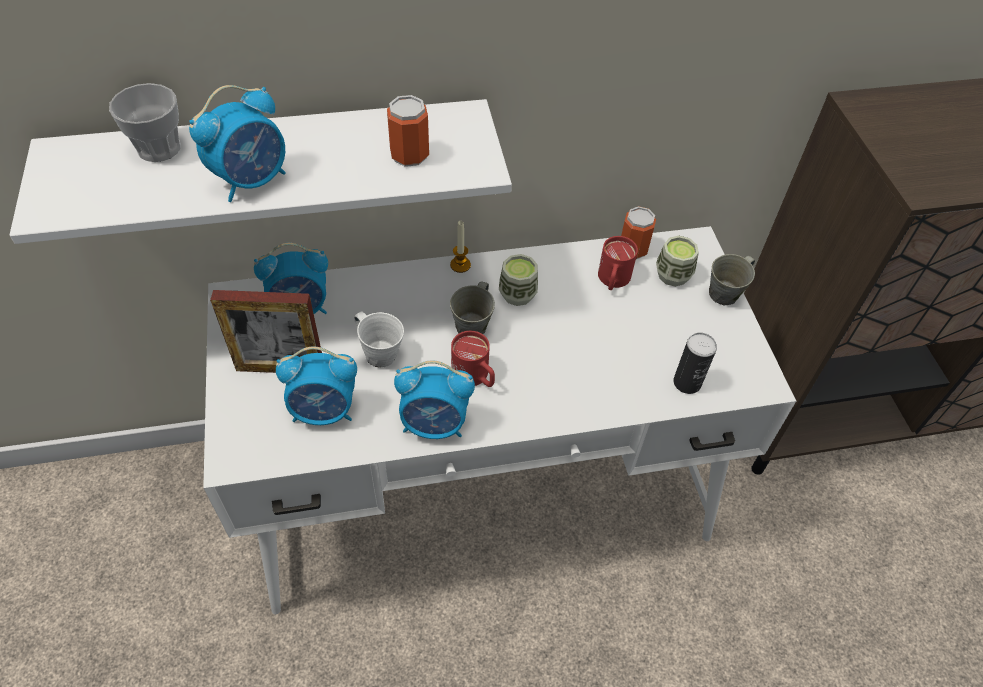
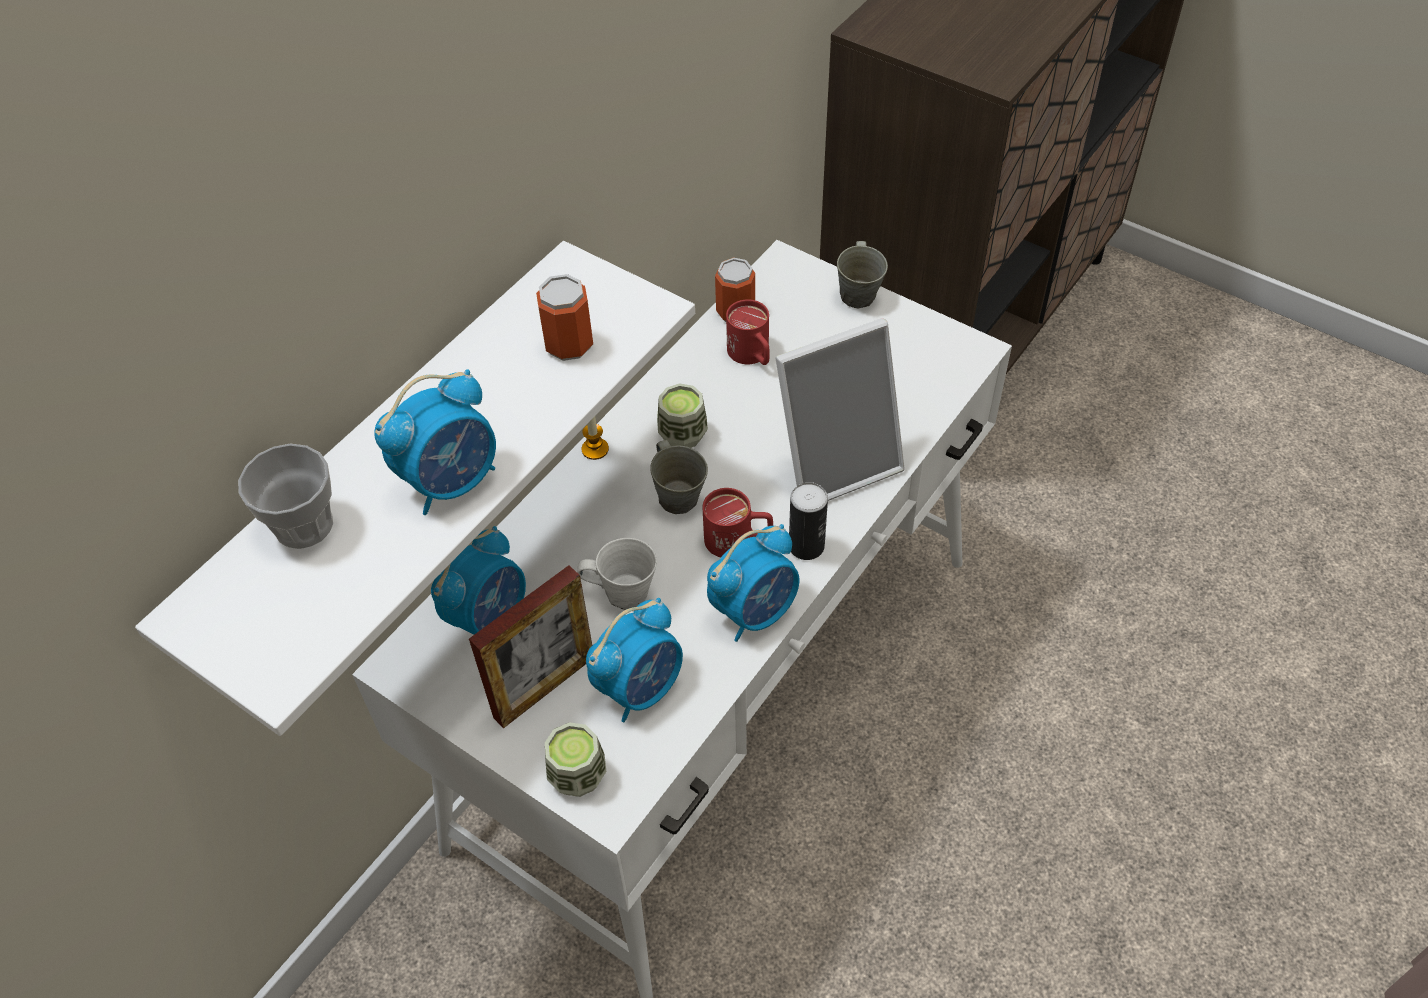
camera: 40 degrees left, 0 degrees up
(252, 180) = (452, 481): alarm clock -> alarm clock turned 45 degrees clockwise
(588, 379) = (835, 461): none -> picture frame
(672, 275) = (797, 310): cup -> cup (577, 775)
(687, 382) = (916, 398): can -> can (806, 546)

